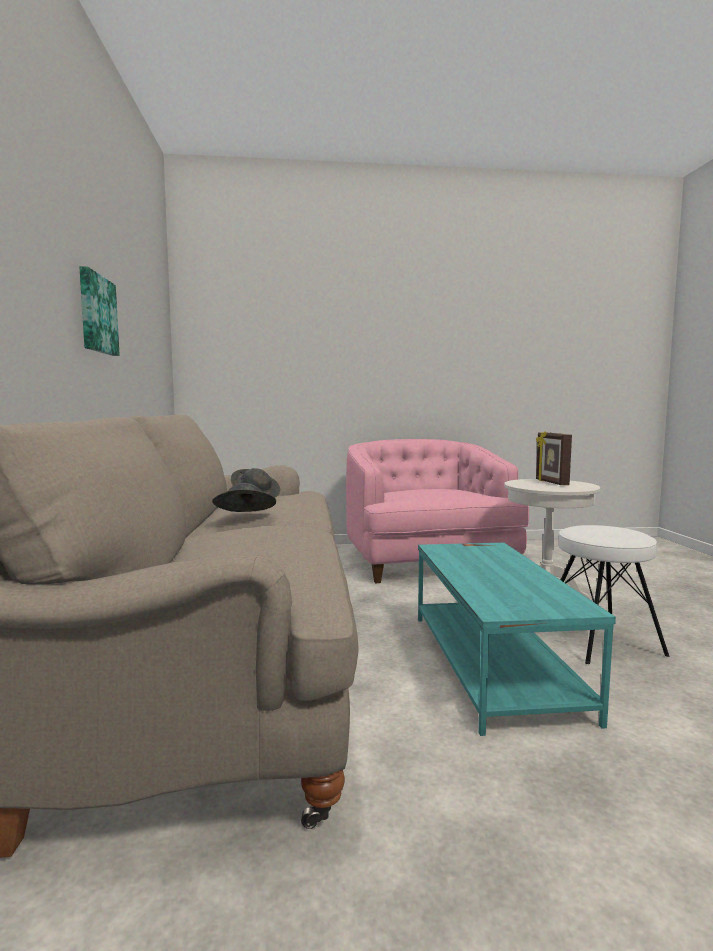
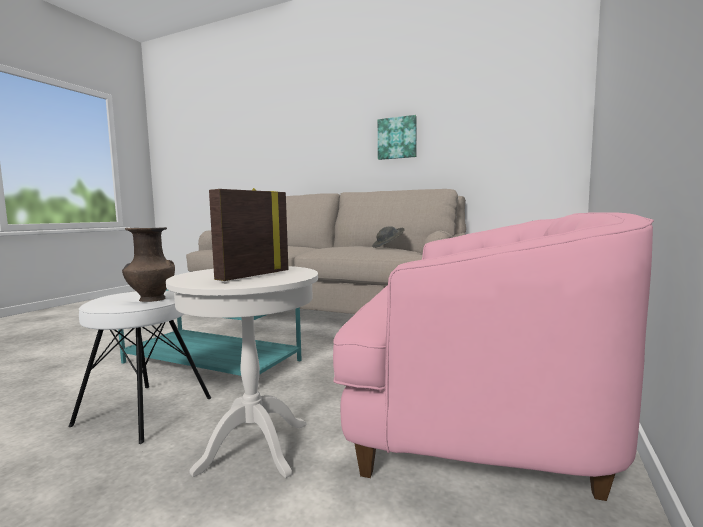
camera: 120 degrees right, 0 degrees up
(244, 516) = (325, 245): grey hat -> none
(551, 482) = (253, 275): picture frame -> picture frame turned 75 degrees counterclockwise
(595, 526) = (151, 299): none -> brown vase

